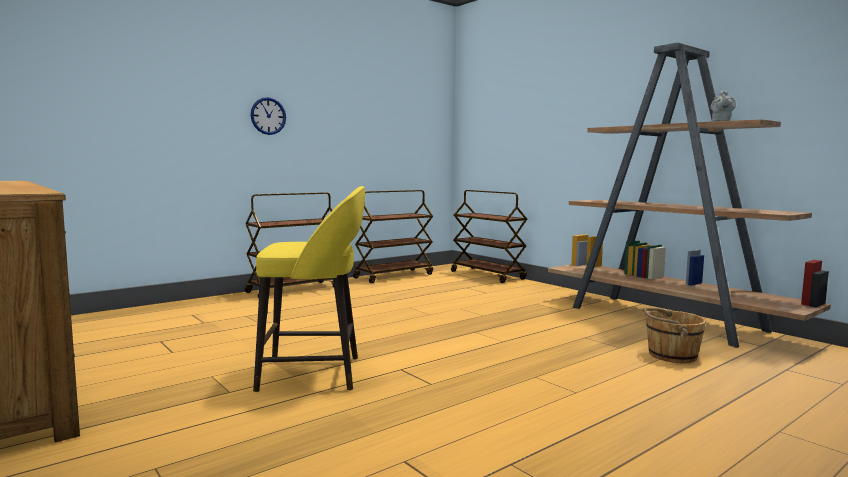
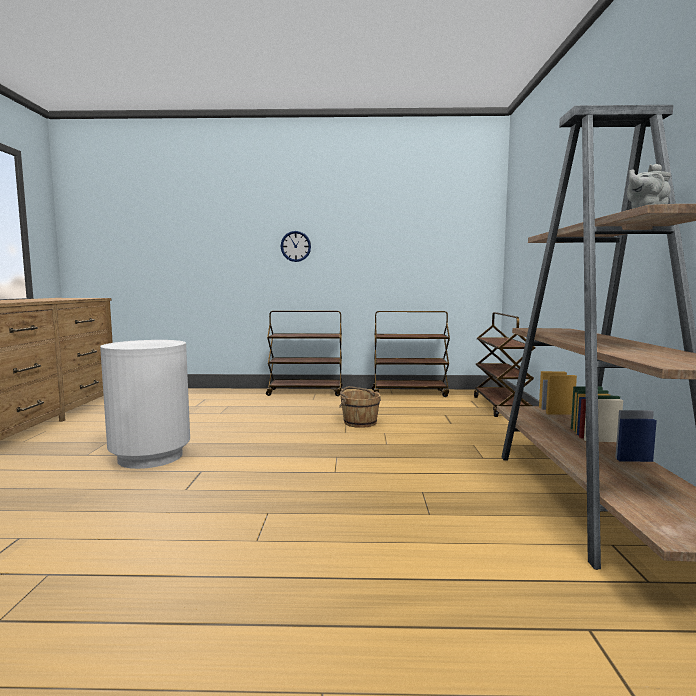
camera: 40 degrees right, 0 degrees up
(314, 373) = (150, 457): yellow stool -> white trash can
(671, 355) = (466, 544): brown bucket -> brown bucket (359, 422)

